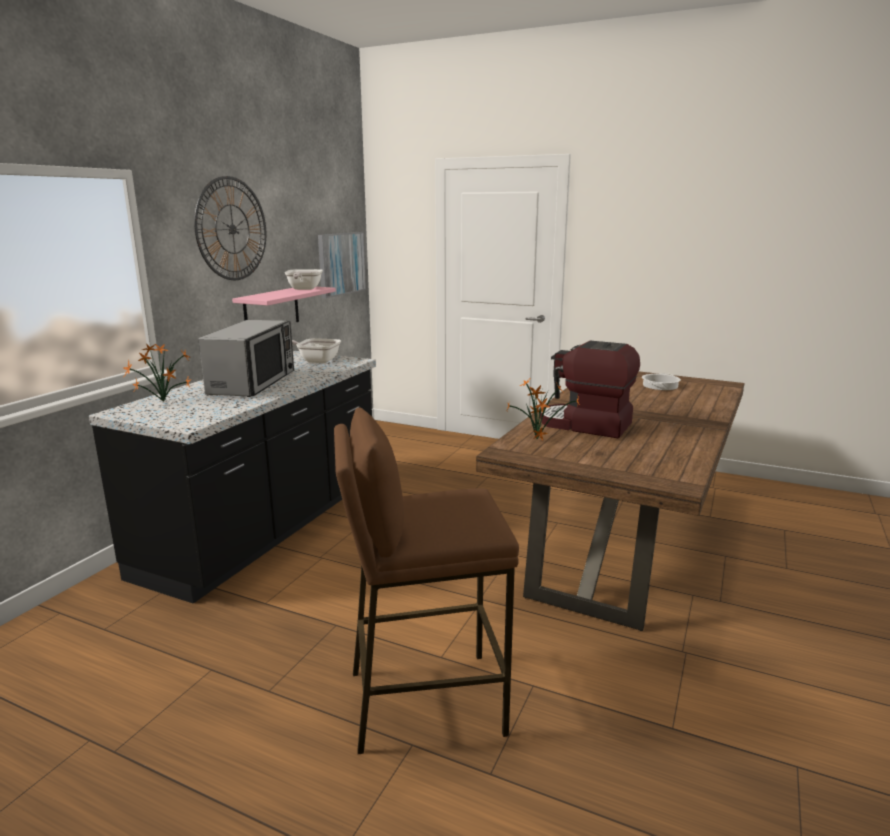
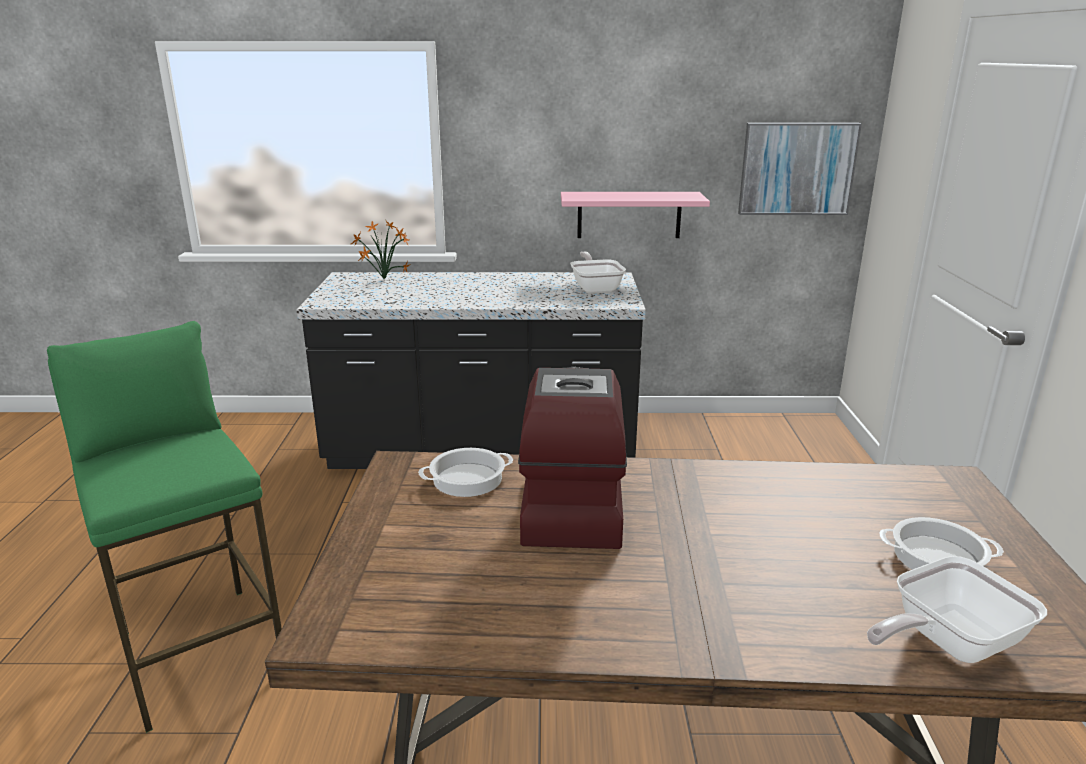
camera: 65 degrees right, 5 degrees up
(232, 229) = (574, 108): wall clock -> none
(253, 383) = (474, 289): microwave -> none
(303, 289) = (667, 196): frying pan -> frying pan (946, 642)
(424, 700) = (201, 651): brown stool -> green stool
(537, 439) = (468, 479): potted plant -> cooking pot

